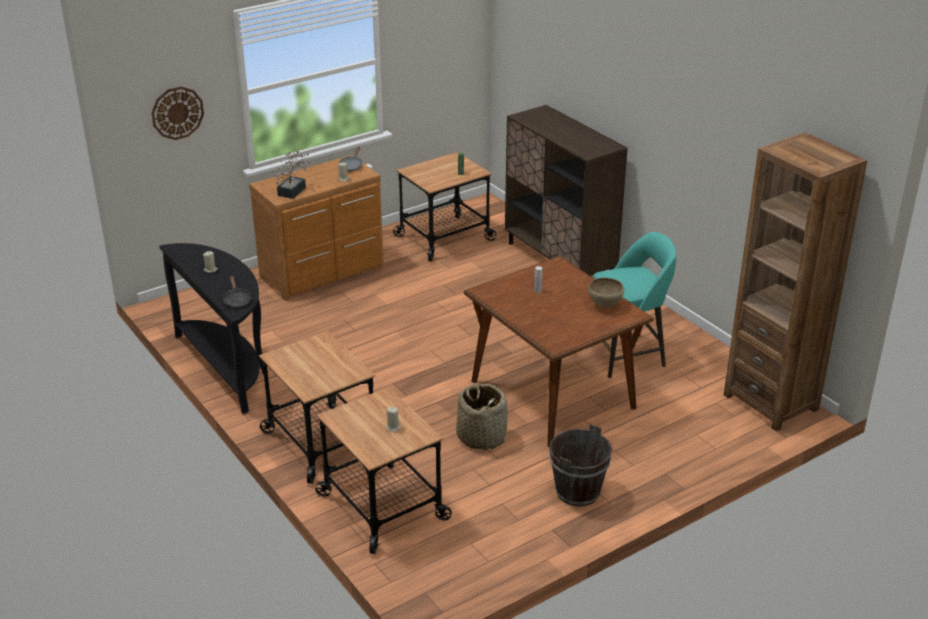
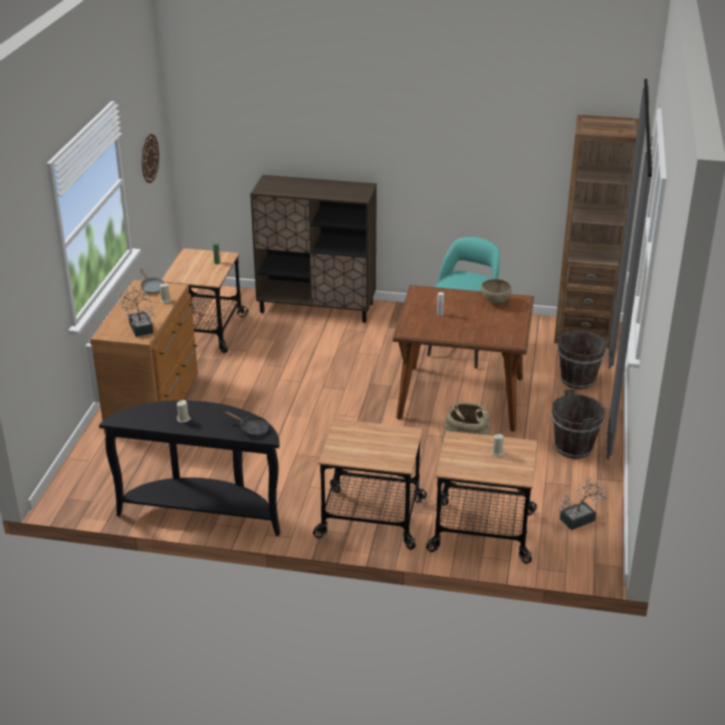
camera: 45 degrees left, 0 degrees up
(177, 113) = (31, 288): wall clock -> wall clock (149, 158)
(478, 551) = (580, 518): none -> potted plant
(687, 439) = (577, 380): none -> brown bucket

